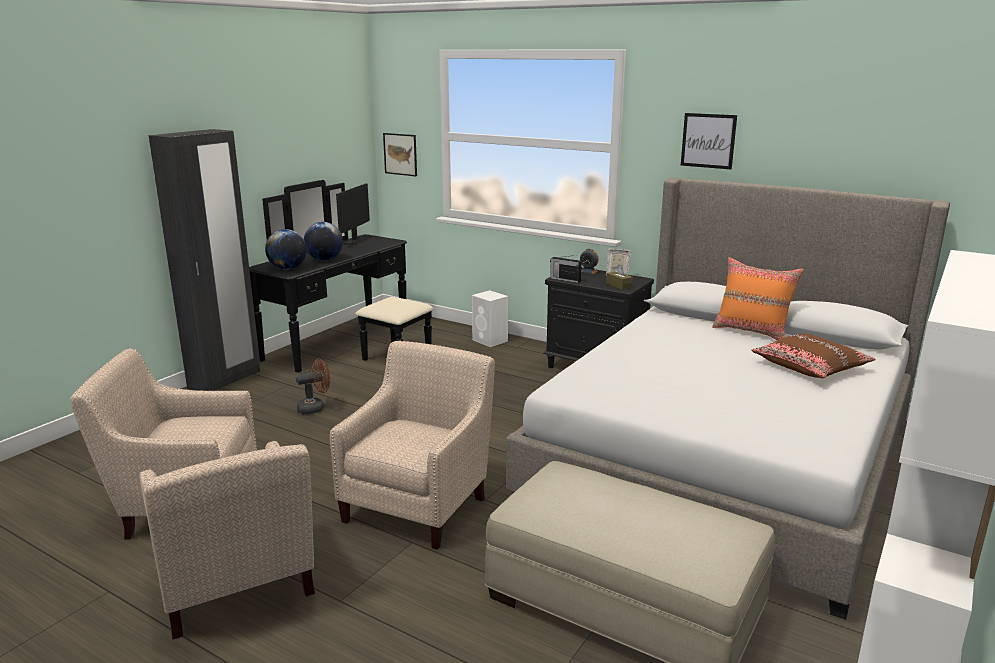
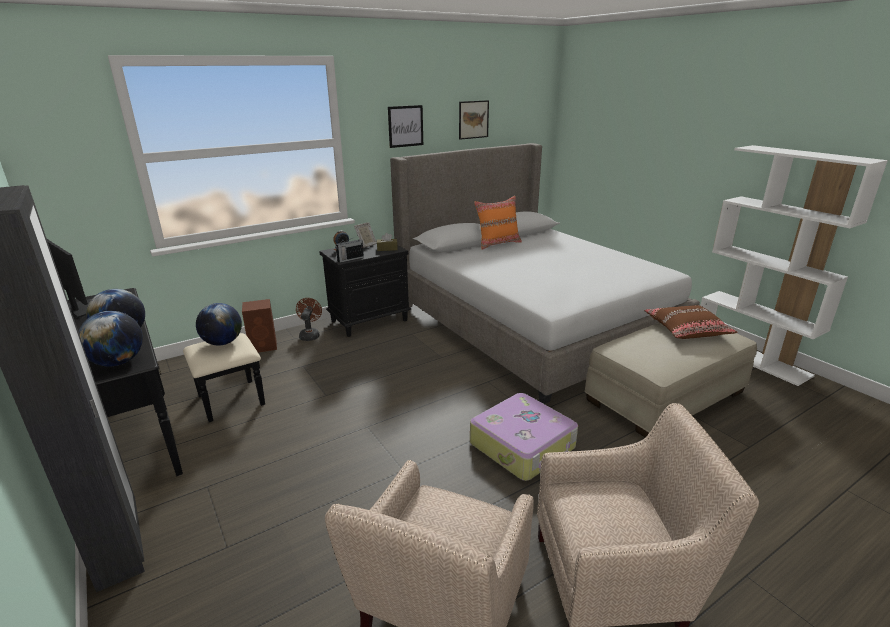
camera: 65 degrees left, 5 degrees up
(315, 408) = (292, 475): brown fan -> brown fan (310, 335)
(400, 154) = (67, 192): picture -> picture (473, 119)
(401, 302) = (223, 343): none -> globe
(420, 504) = (523, 446): beige armchair -> suitcase
(490, 341) = (264, 346): white speaker -> brown speaker
(810, 367) = (559, 246): brown pillow -> brown pillow (687, 329)

